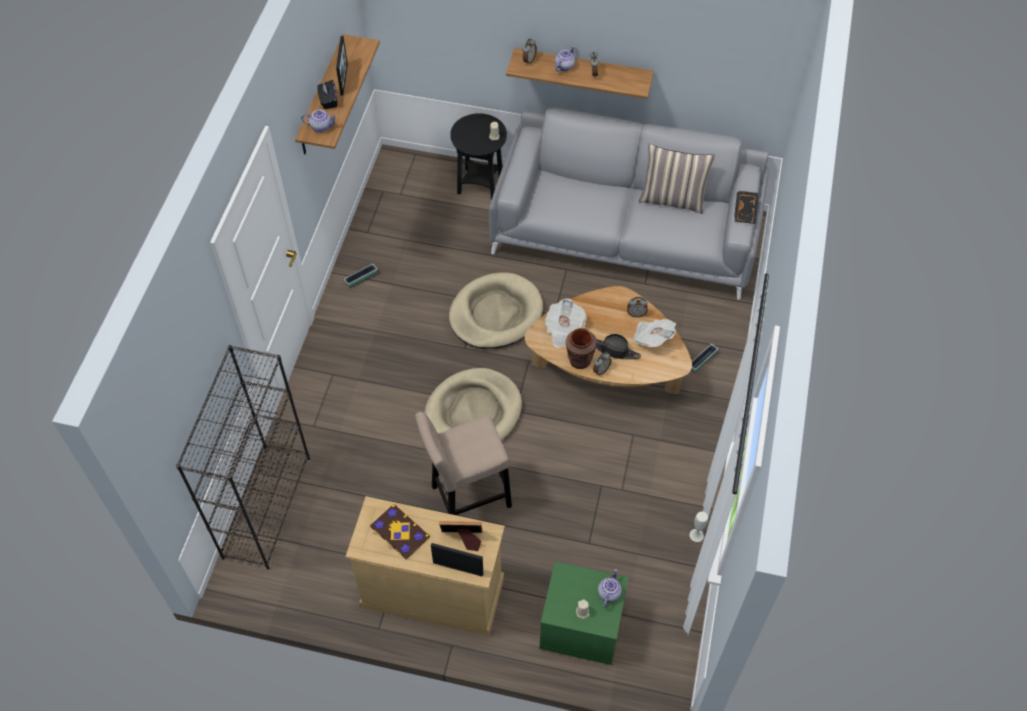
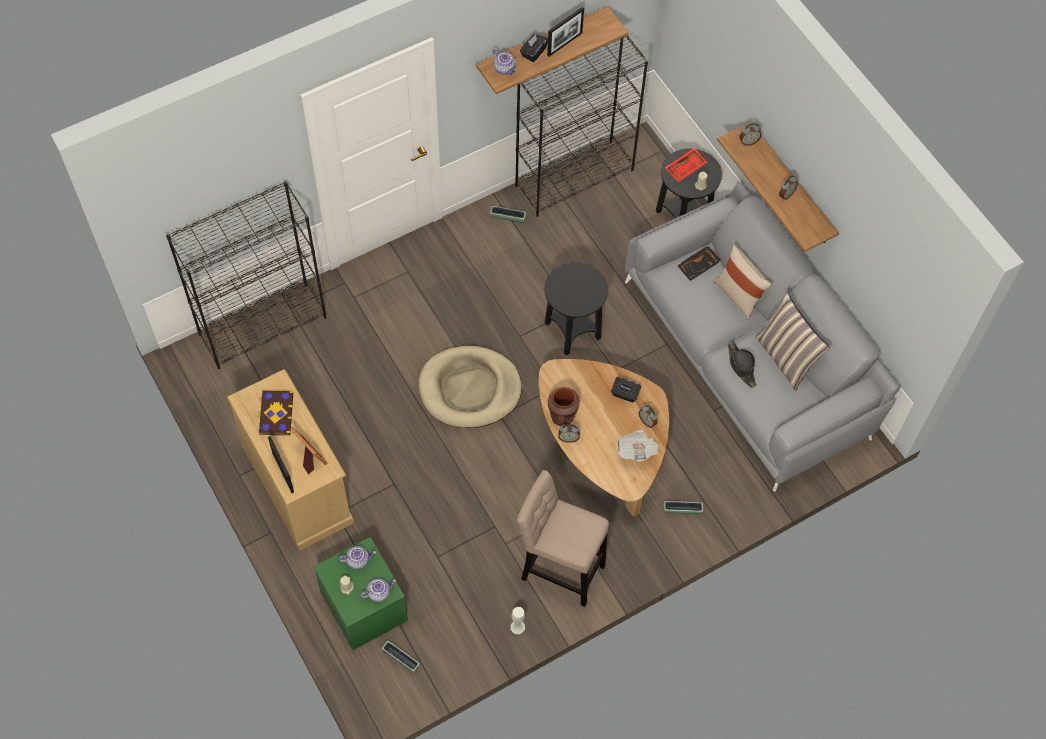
camera: 45 degrees right, 5 degrees up
(376, 216) = (575, 177): none -> black bookcase
(466, 498) = (393, 445): beige stool -> beige stool (559, 569)
(472, 134) = (686, 168): none -> red tray
(495, 314) = (572, 331): beige dog bed -> black side table
(564, 66) = (770, 169): teapot -> teapot (358, 560)
(564, 331) = (578, 384): newspaper -> none
(598, 186) = (738, 296): none -> beige pillow
(601, 310) = (625, 394): none -> black tissue box
(615, 350) = (597, 434): black hat -> black hat (741, 366)
(649, 635) = (401, 659): none -> planter
(746, 211) = (822, 418): black tray -> black tray (698, 266)

